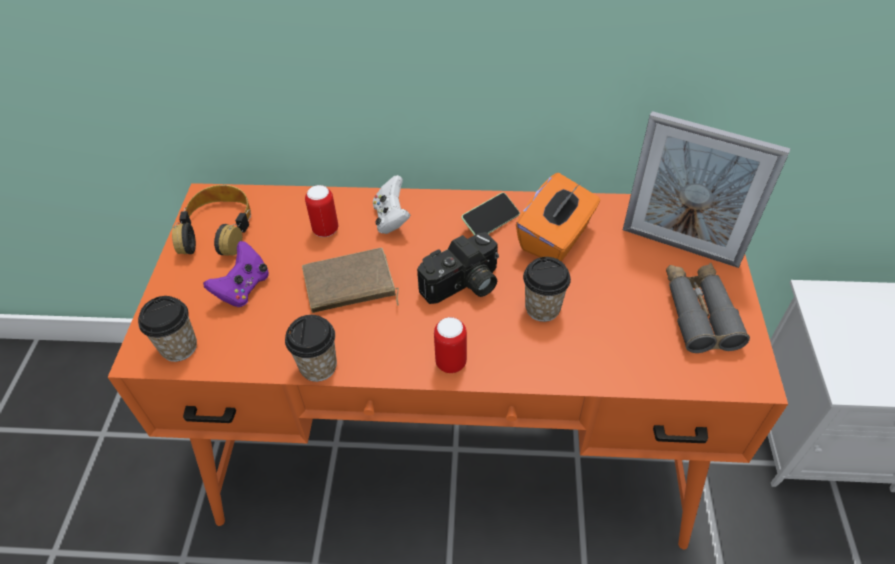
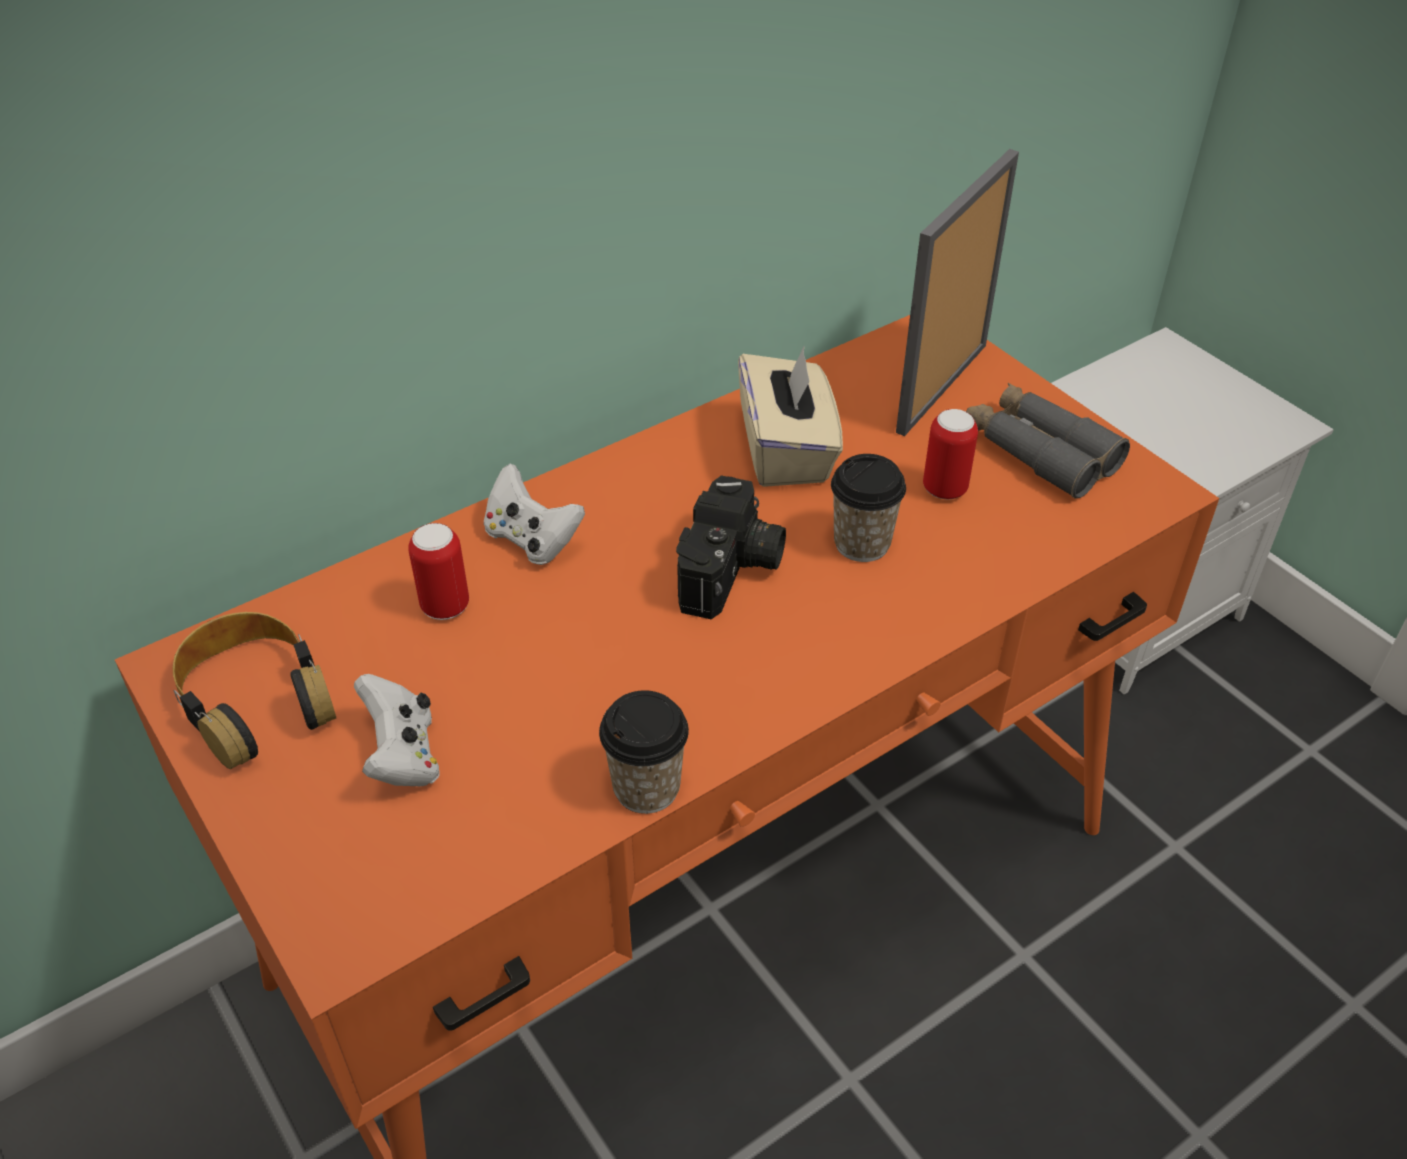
camera: 40 degrees left, 5 degrees down
(179, 347) = (391, 898): cup -> none
(243, 288) = (403, 756): purple game controller -> white game controller
(349, 286) = (572, 660): brown book -> none
(451, 363) = (820, 673): can -> can (944, 489)
(490, 221) = (680, 473): phone -> none
(556, 238) = (787, 451): orange tissue box -> beige tissue box
(679, 246) = (942, 387): picture frame -> picture frame turned 135 degrees clockwise

